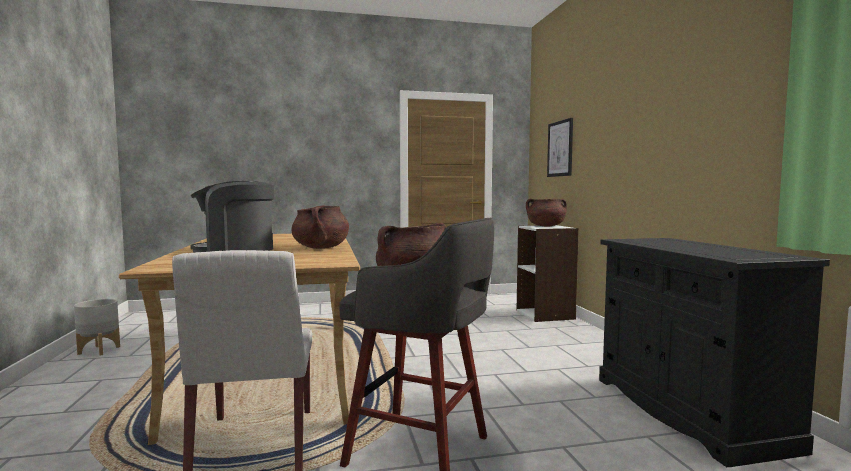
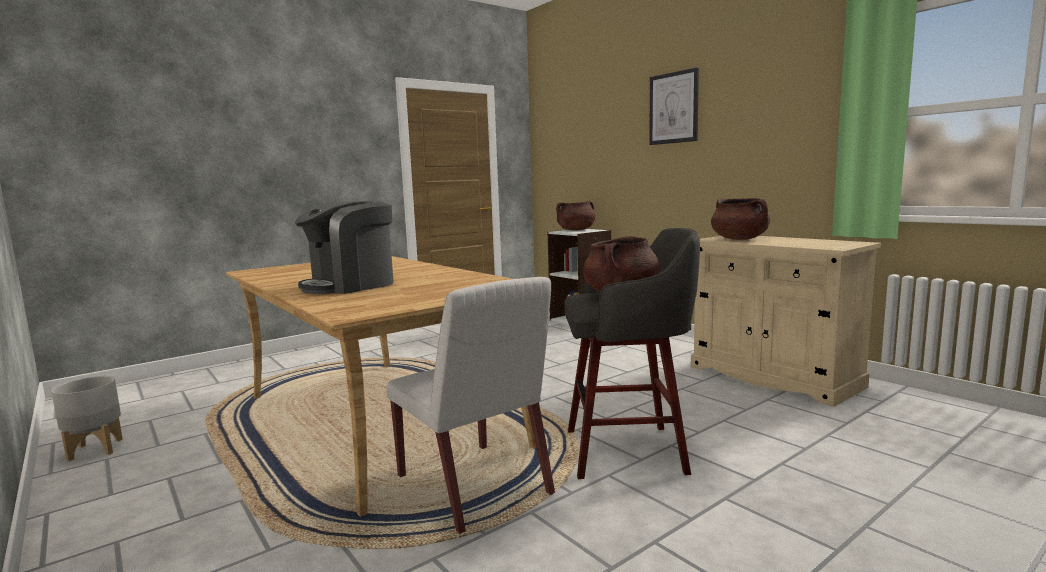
camera: 25 degrees left, 5 degrees up
(321, 248) = (439, 273): brown cooking pot -> brown cooking pot (740, 239)
(560, 148) = (579, 148): picture -> picture (673, 108)
(687, 411) = (773, 377): black cabinet -> beige cabinet

